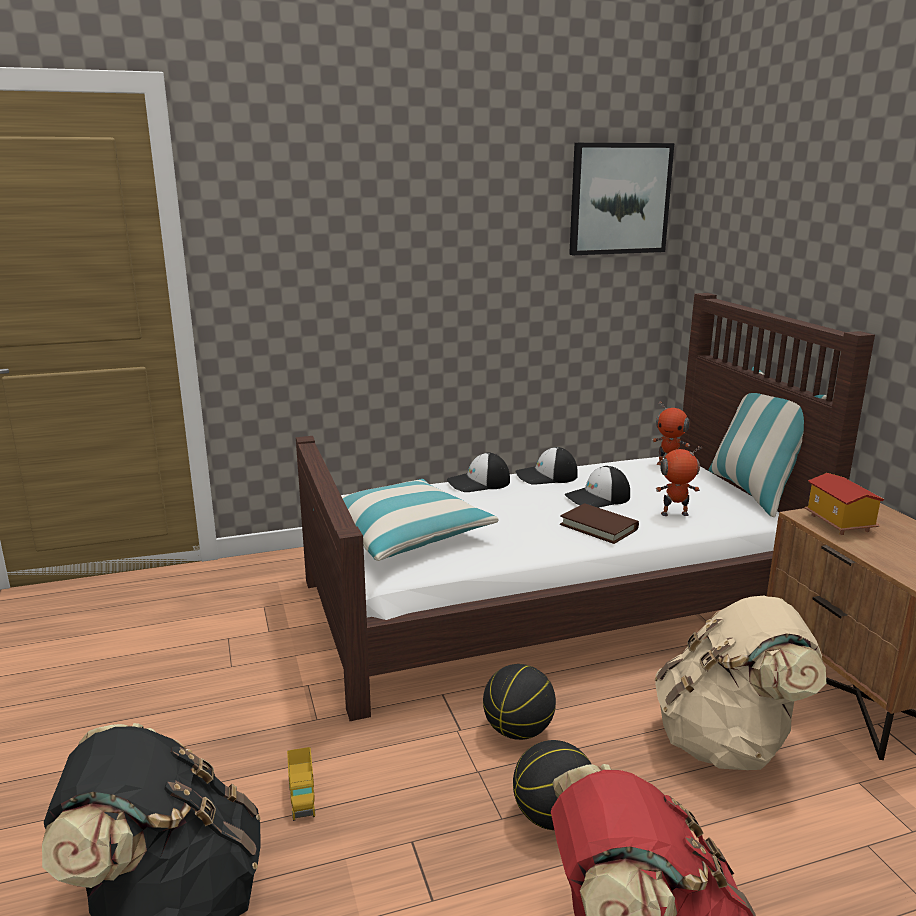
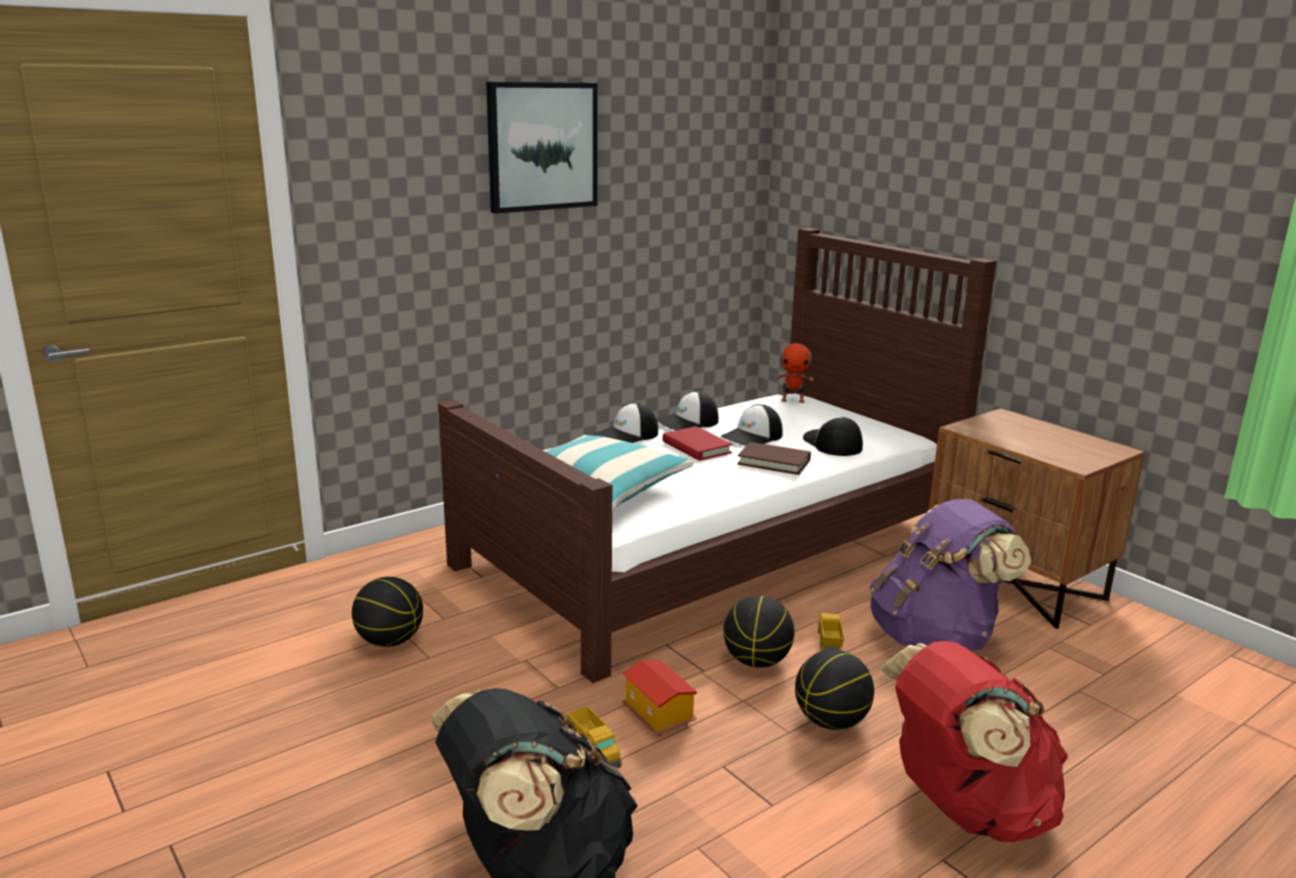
camera: 20 degrees left, 0 degrees up
(211, 645) = (390, 641): none -> basketball
(534, 502) = (696, 447): none -> red book
(603, 727) = (828, 645): none -> toy truck
(619, 199) = (715, 134): picture -> picture (542, 146)
(675, 515) = (832, 444): toy robot -> cap
(726, 743) = (935, 638): beige backpack -> purple backpack
(754, 491) = (881, 417): pillow -> none
(838, 523) = (991, 430): toy house -> toy house (657, 717)

